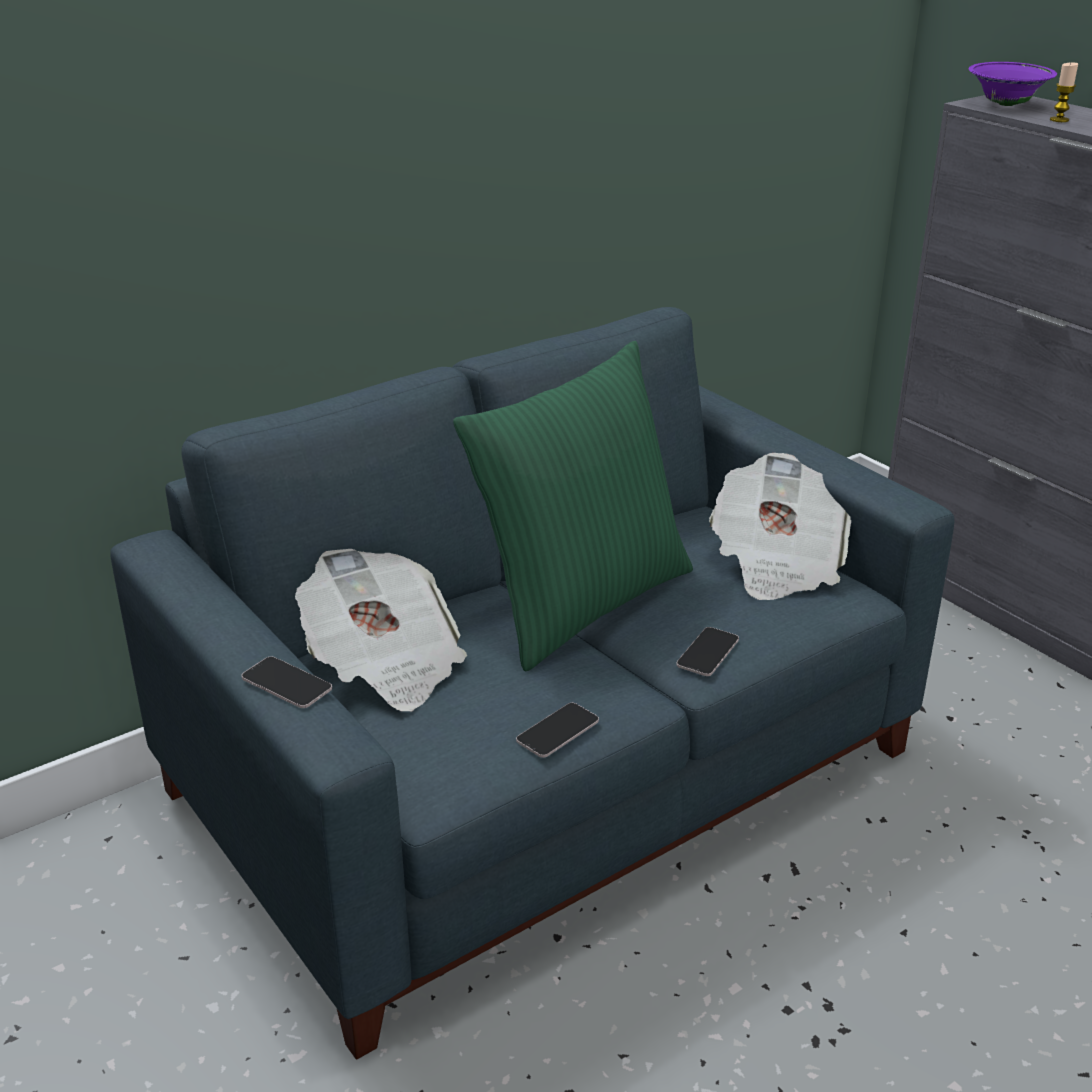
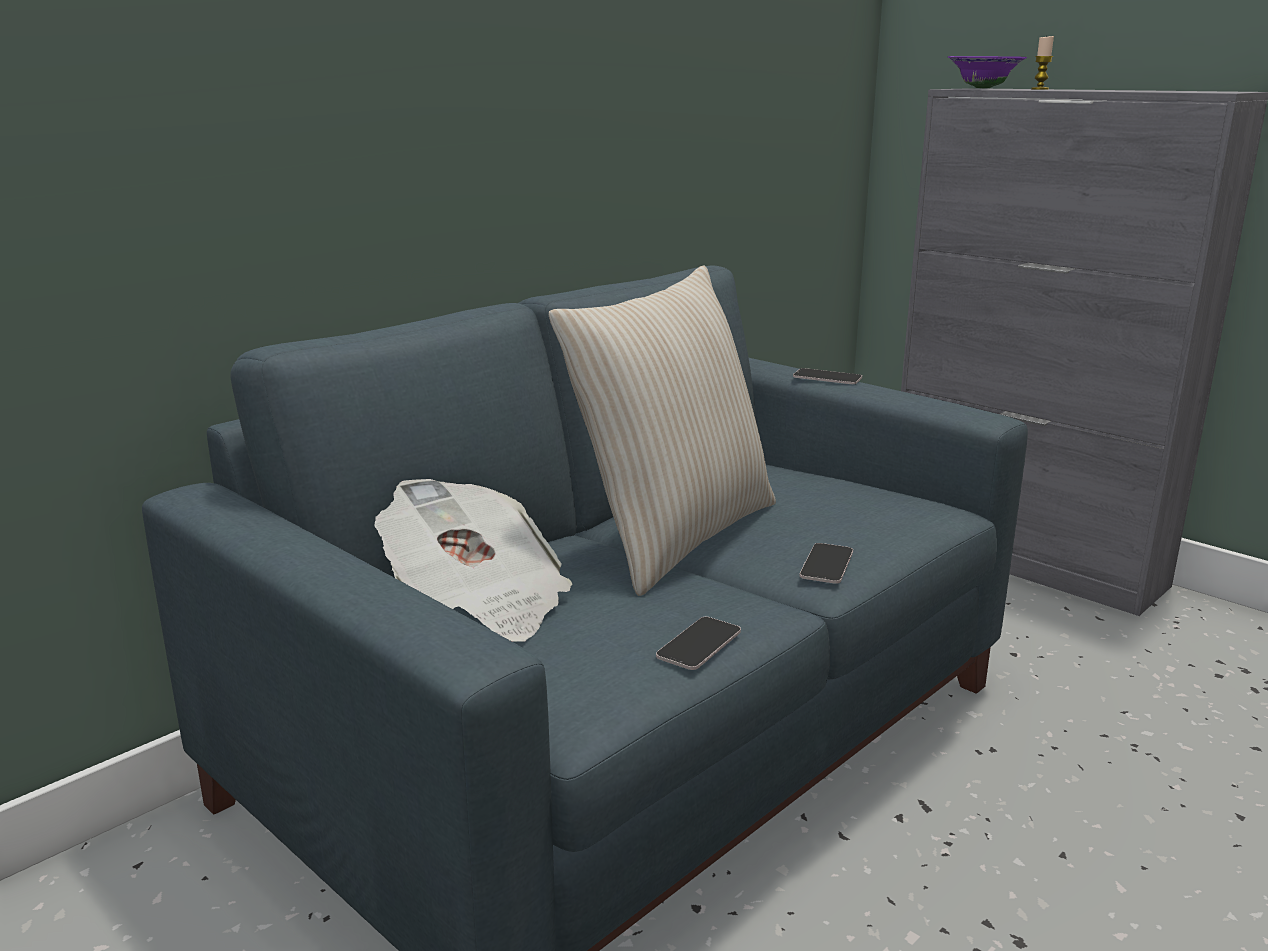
camera: 10 degrees left, 10 degrees down
(286, 683) = (390, 596): phone -> phone (827, 378)
(580, 602) = (672, 536): green pillow -> beige pillow
(777, 562) = (856, 490): newspaper -> none

